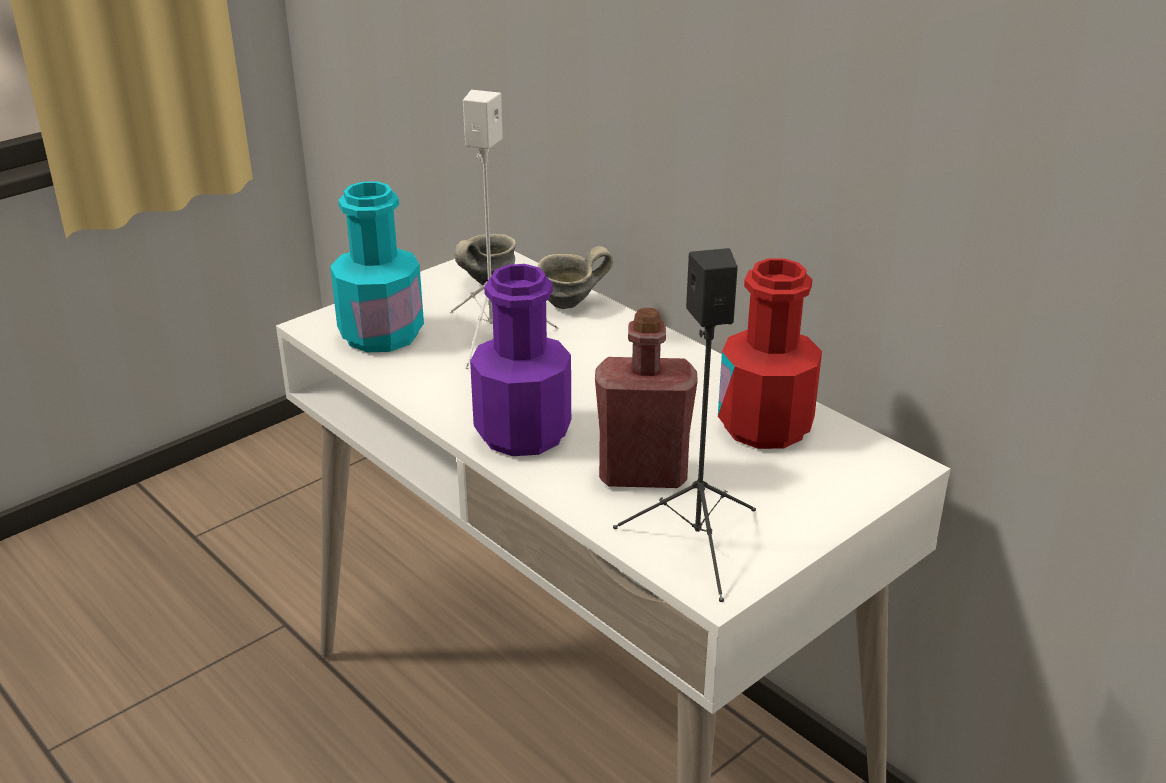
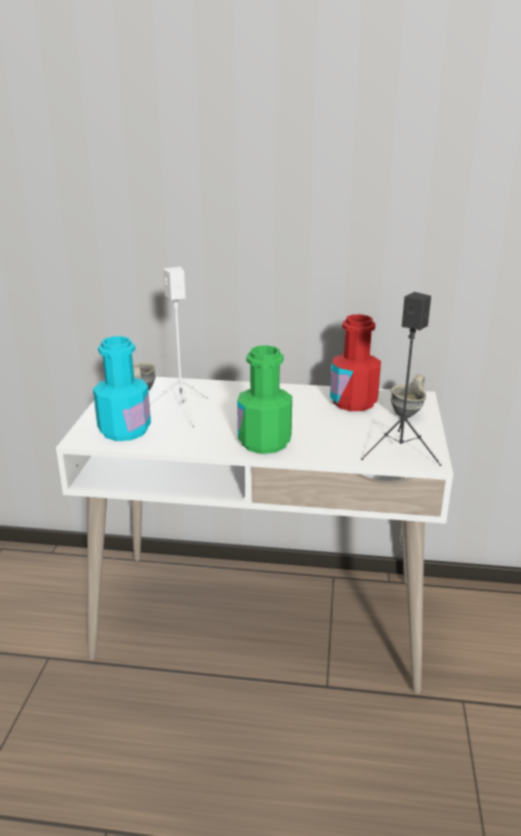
camera: 40 degrees left, 5 degrees down
(523, 433) = (264, 442): purple bottle -> green bottle
(572, 305) = (198, 387): grey mug -> grey mug (409, 414)
(643, 474) = (339, 437): red bottle -> none

